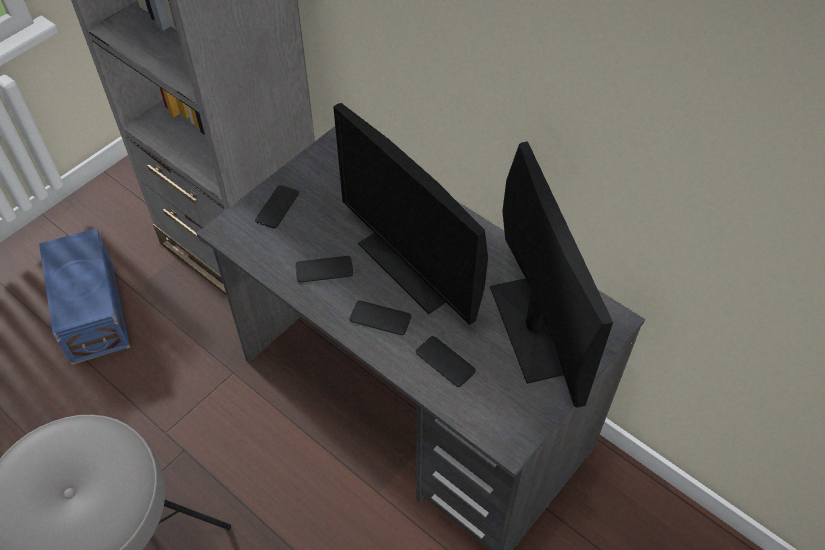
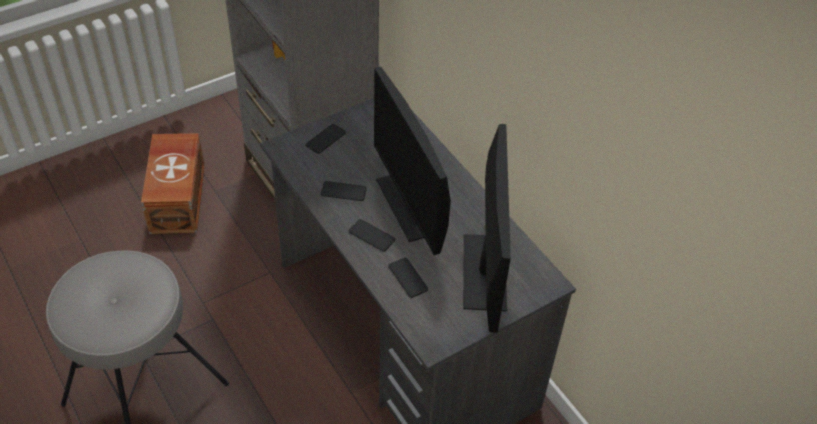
camera: 15 degrees right, 5 degrees down
(94, 309) = (179, 197): blue storage box -> brown storage box

